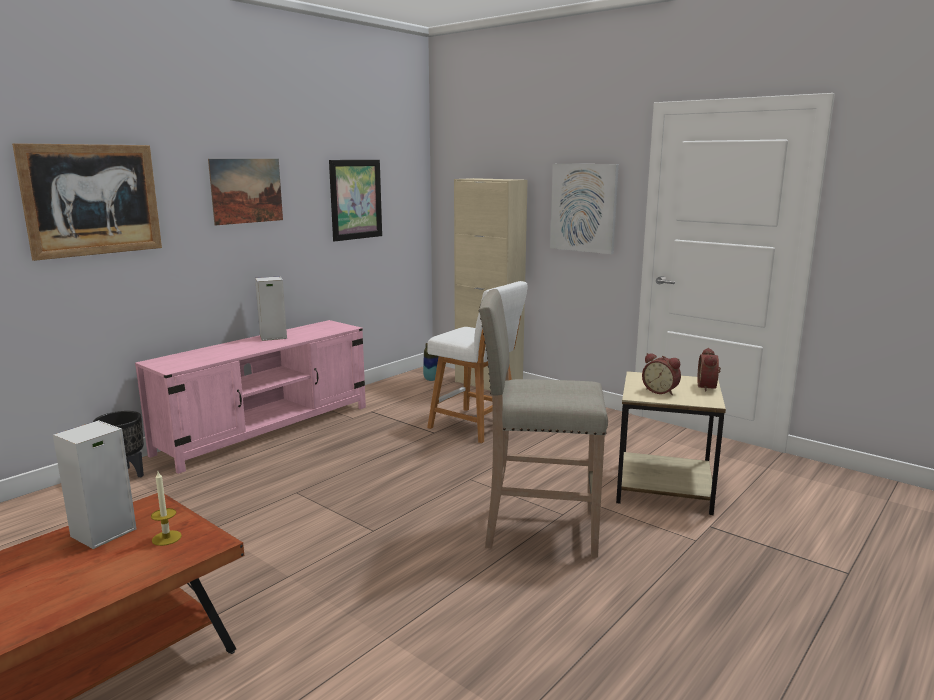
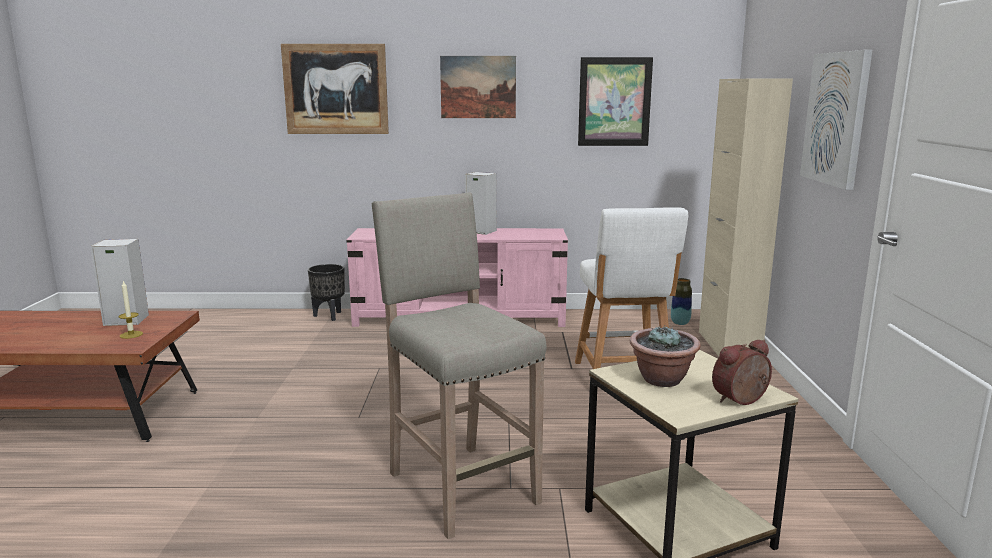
camera: 50 degrees right, 0 degrees up
(661, 391) = (662, 380): alarm clock -> potted plant

